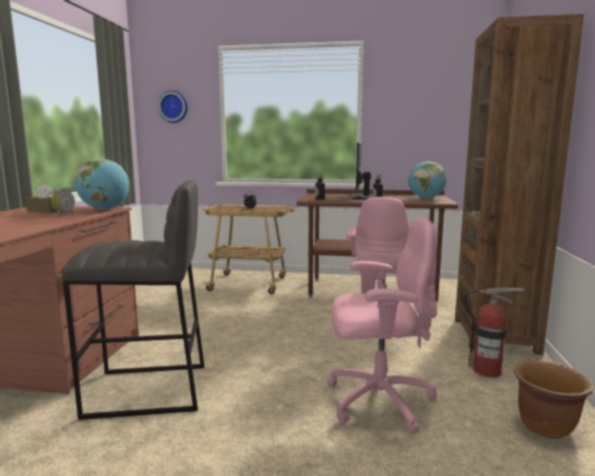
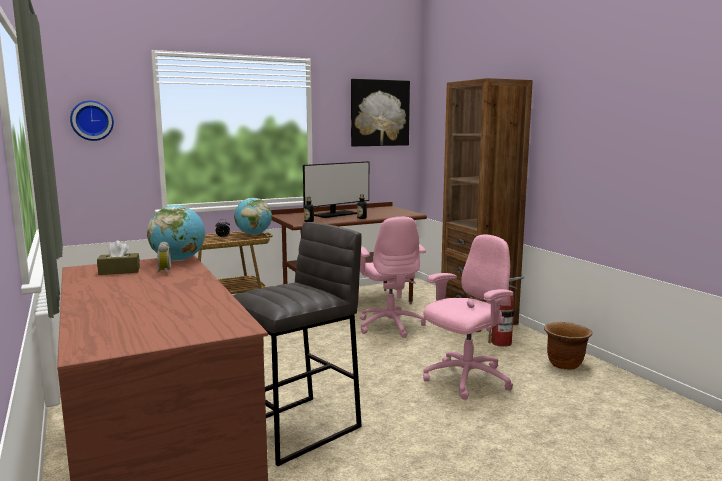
camera: 35 degrees left, 0 degrees up
(362, 197) = (335, 214): monitor -> monitor turned 105 degrees counterclockwise
(426, 198) = (389, 211): globe -> globe (253, 234)
(441, 94) = (379, 113): none -> picture

